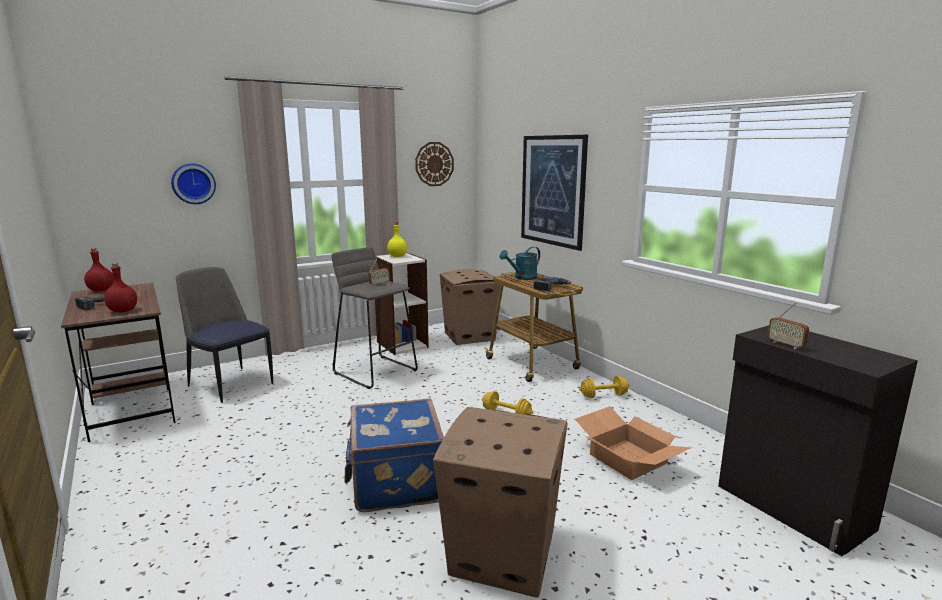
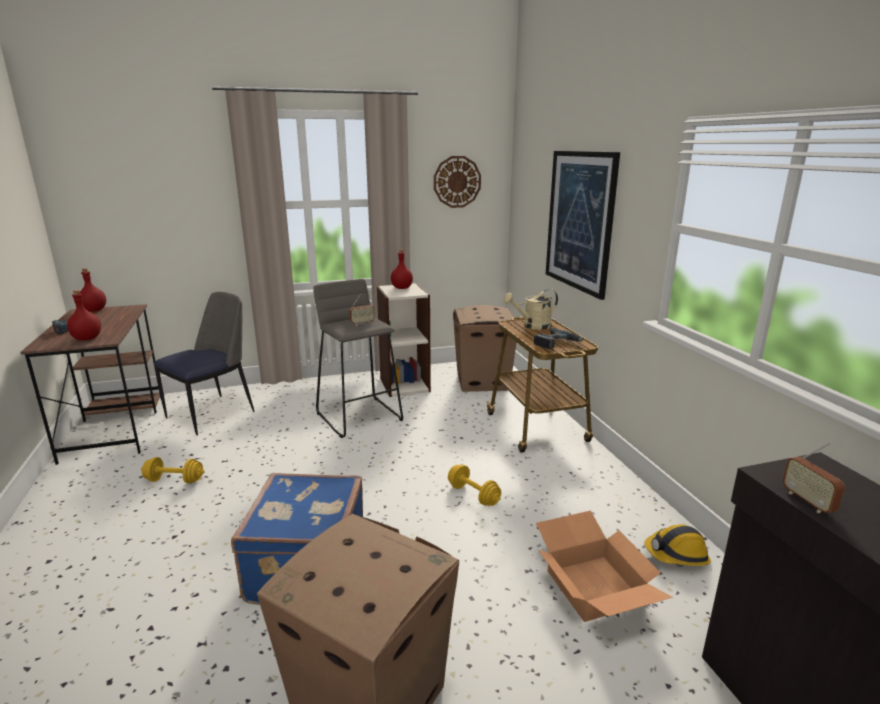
camera: 15 degrees right, 5 degrees up
(193, 183) = (186, 203): wall clock -> none
(230, 384) = (213, 413): chair -> chair turned 75 degrees clockwise
(397, 256) = (401, 288): yellow bottle -> red bottle
(522, 278) = (532, 326): turquoise watering can -> beige watering can
(603, 396) = (604, 485): yellow dumbbell -> yellow dumbbell (174, 480)
(675, 431) = (676, 555): none -> hard hat

